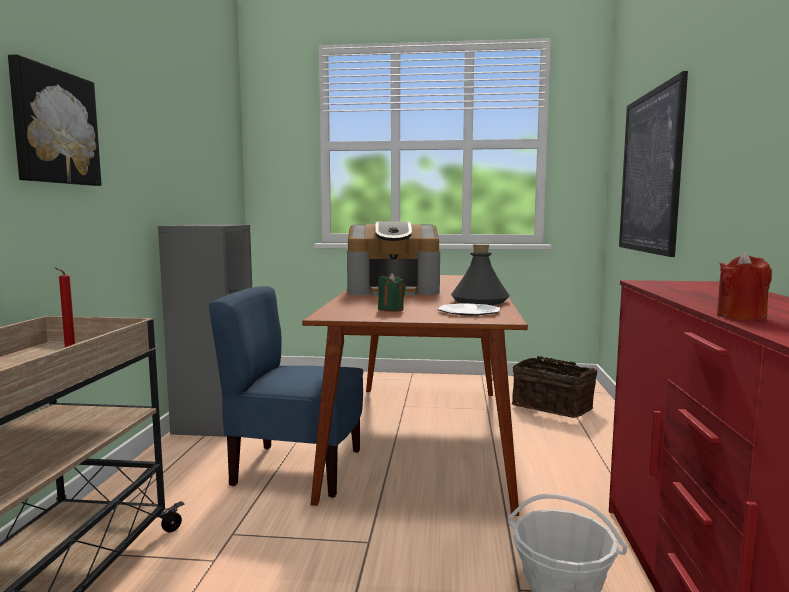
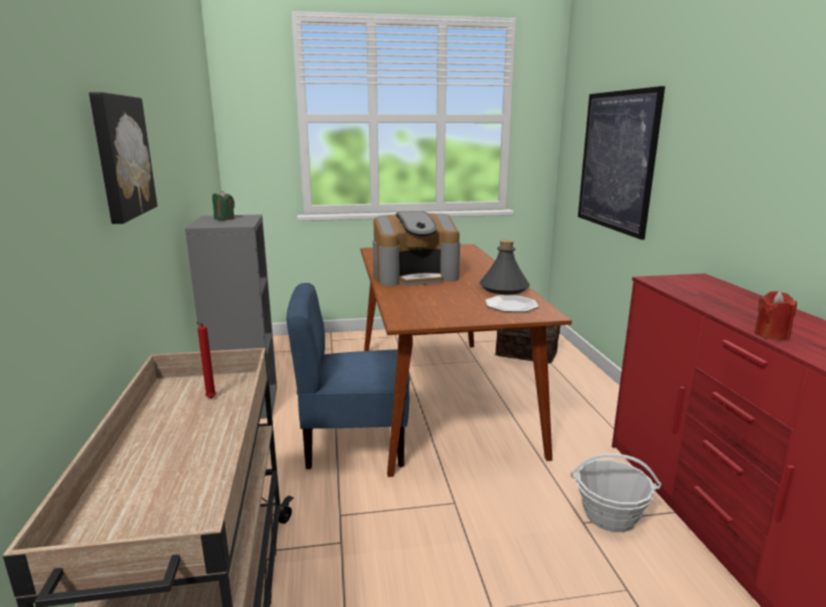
camera: 15 degrees left, 10 degrees up
(391, 309) = (445, 307): green candle -> green candle (224, 218)

